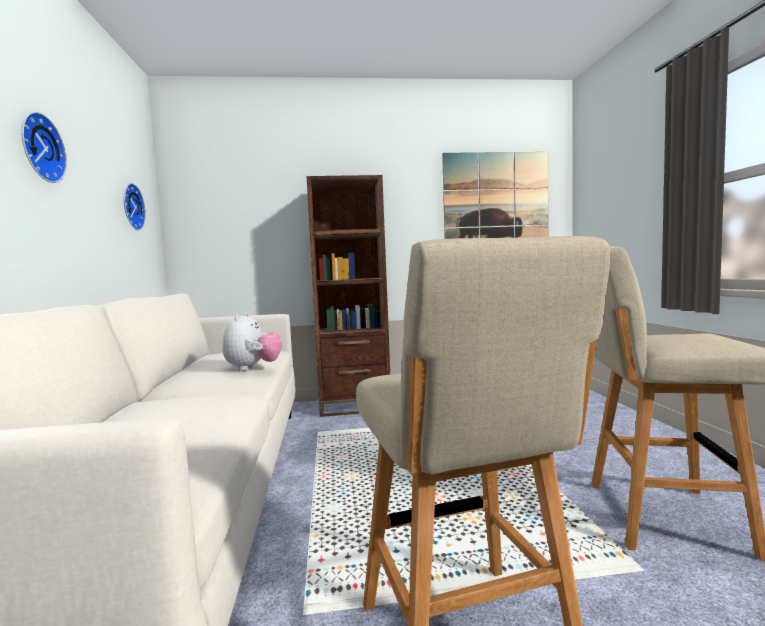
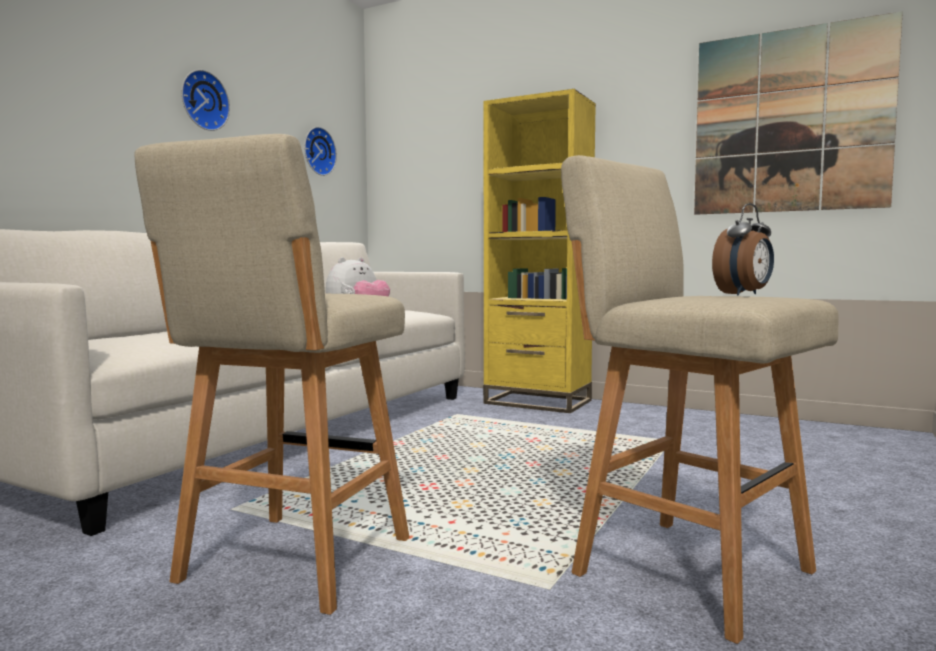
camera: 35 degrees right, 0 degrees up
(355, 406) = (537, 402): brown bookcase -> yellow bookcase
(680, 334) = (744, 294): none -> alarm clock

